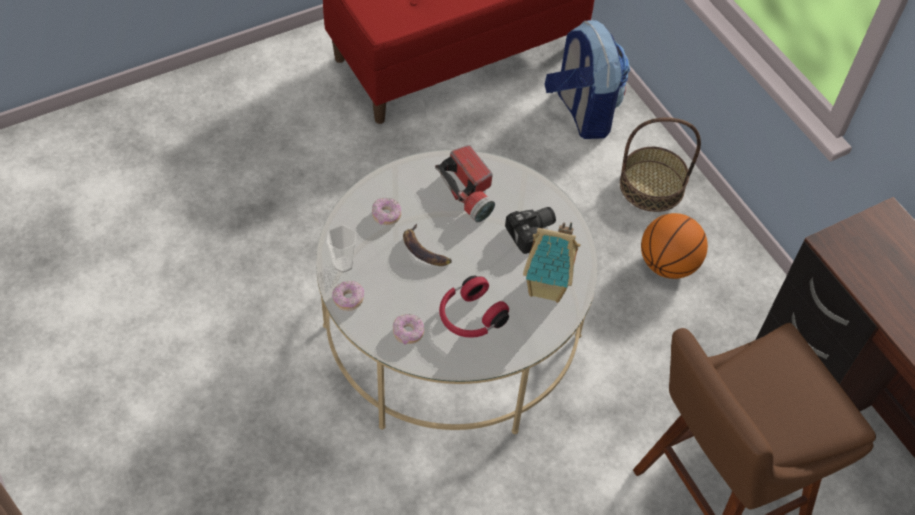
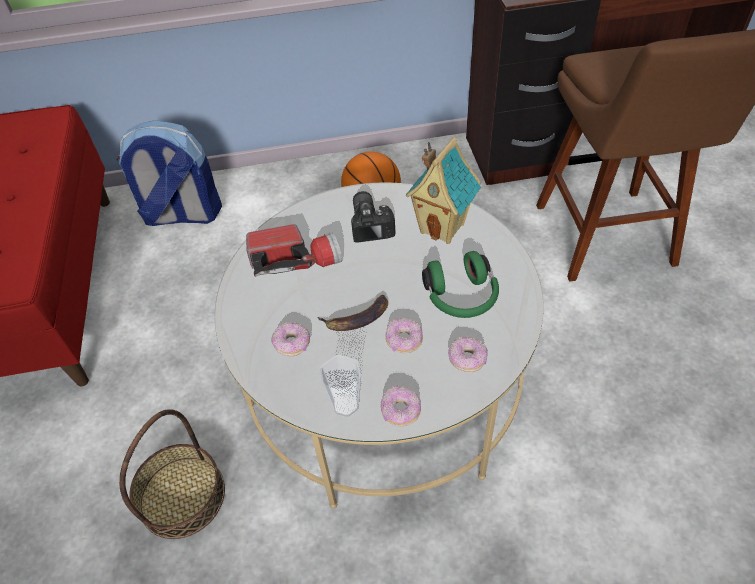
camera: 65 degrees left, 5 degrees down
(412, 287) = (404, 340): none -> donut
(470, 317) = (461, 297): red headphones -> green headphones
(652, 185) = (288, 191): basket -> basket (182, 496)

